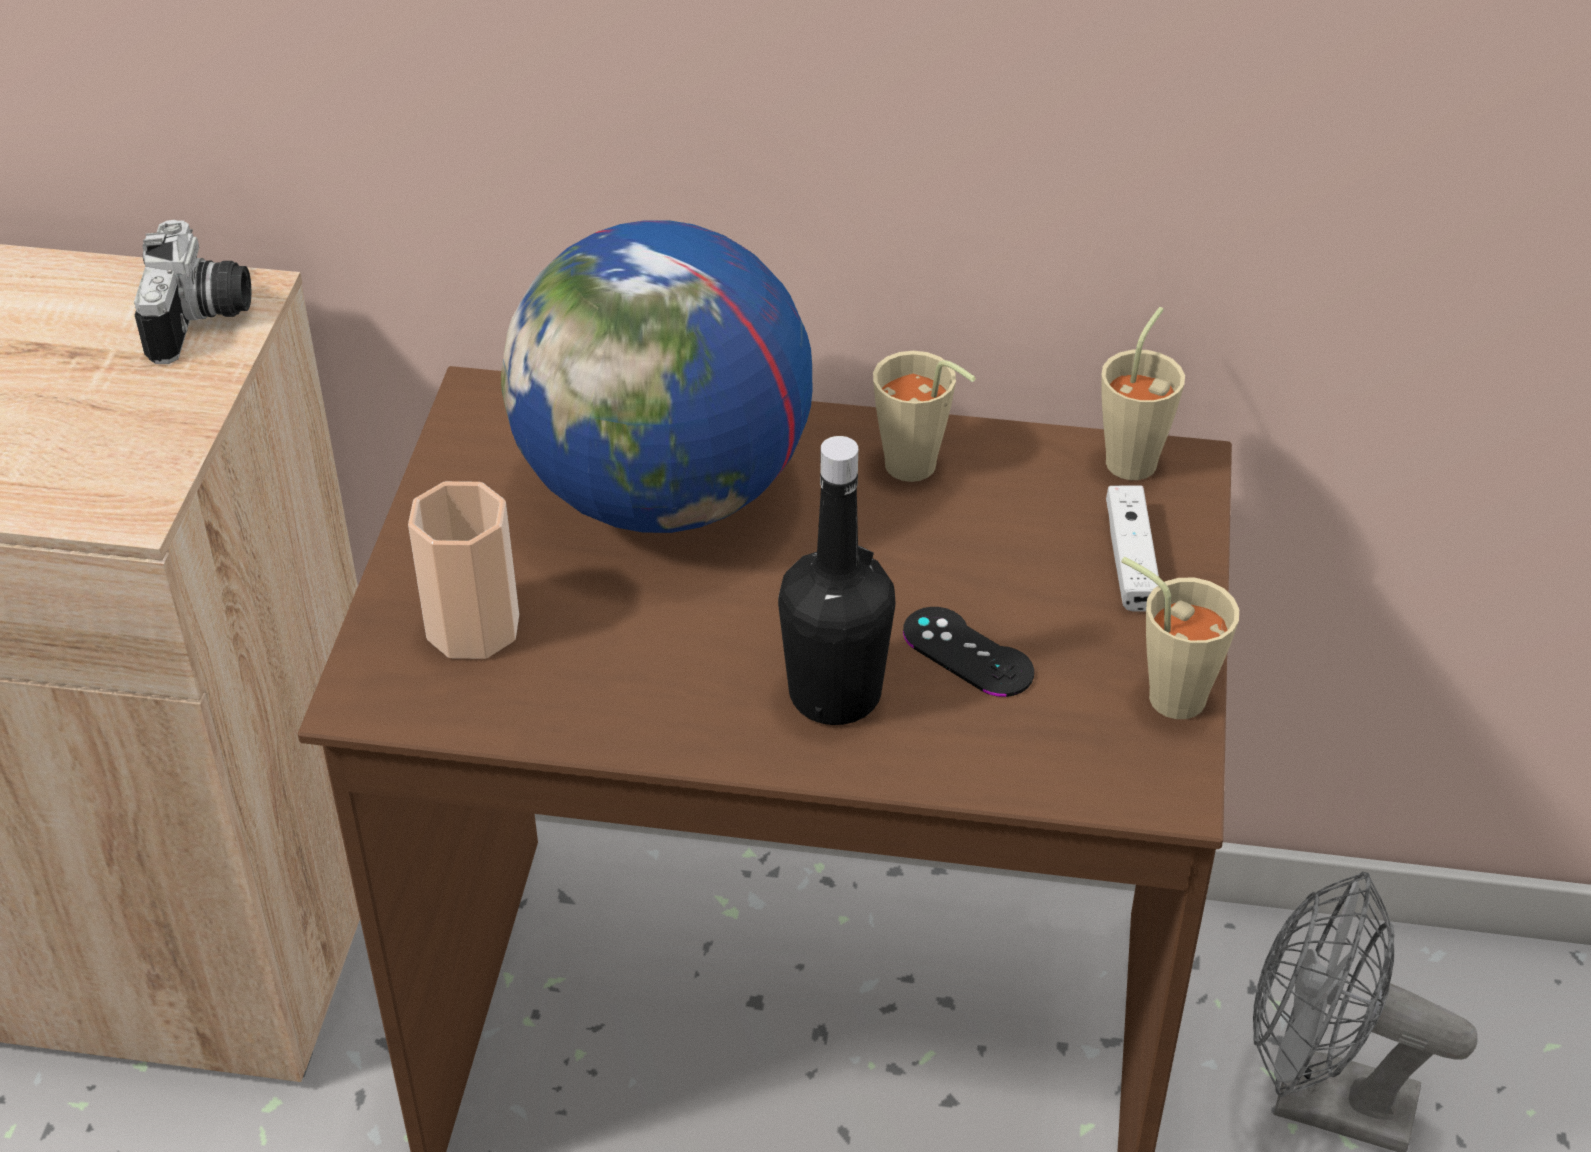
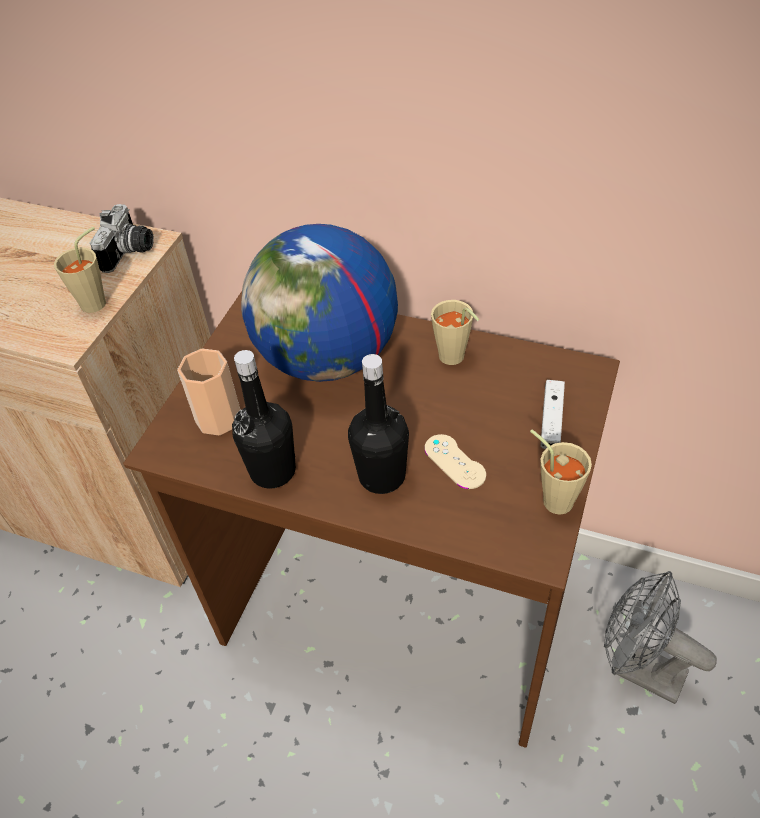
camera: 15 degrees right, 5 degrees up
(616, 710) = (273, 471): none -> black bottle
(967, 652) = (454, 461): black game controller -> beige game controller
(1136, 456) = (567, 363): beige cup -> beige cup (98, 301)

